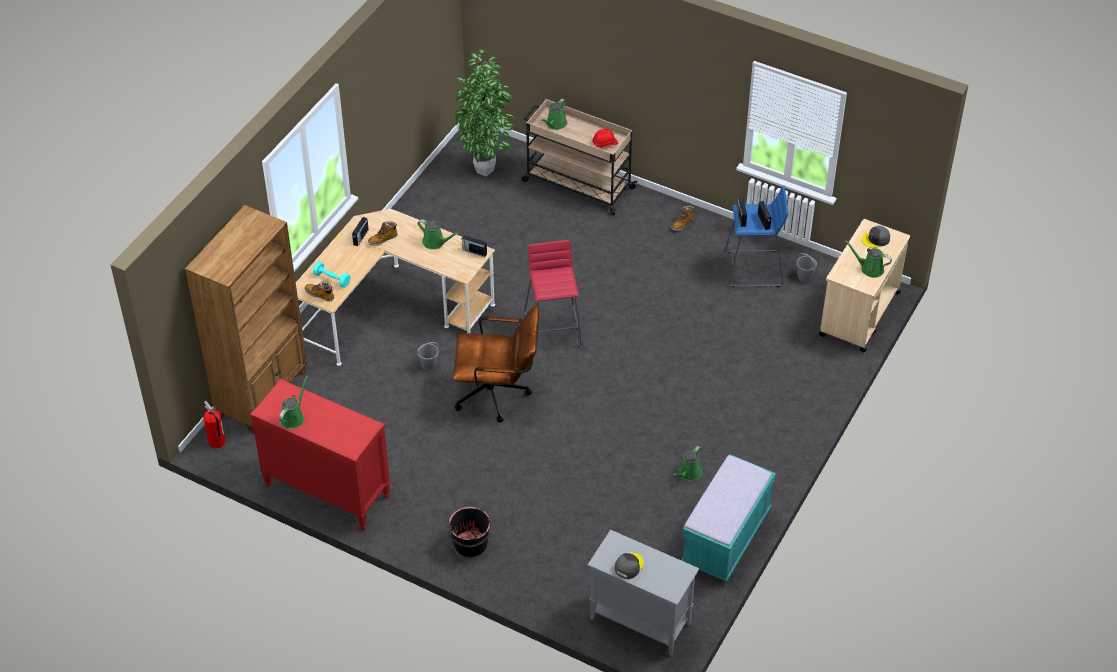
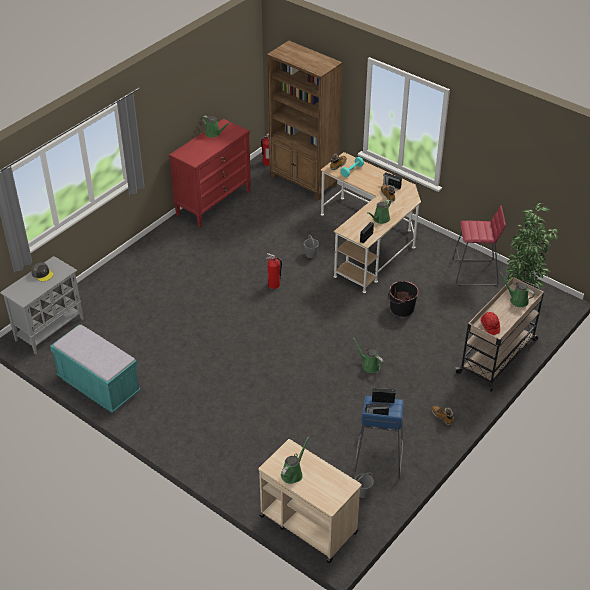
camera: 100 degrees right, 5 degrees down
(470, 544) = (146, 259): black bucket -> black bucket (401, 308)
(498, 394) = (274, 285): brown office chair -> fire extinguisher
(553, 328) = (332, 321): red stool -> red stool (475, 273)
(688, 473) = (166, 375): green watering can -> green watering can (369, 365)
(876, 239) = (331, 487): grey cap -> none

